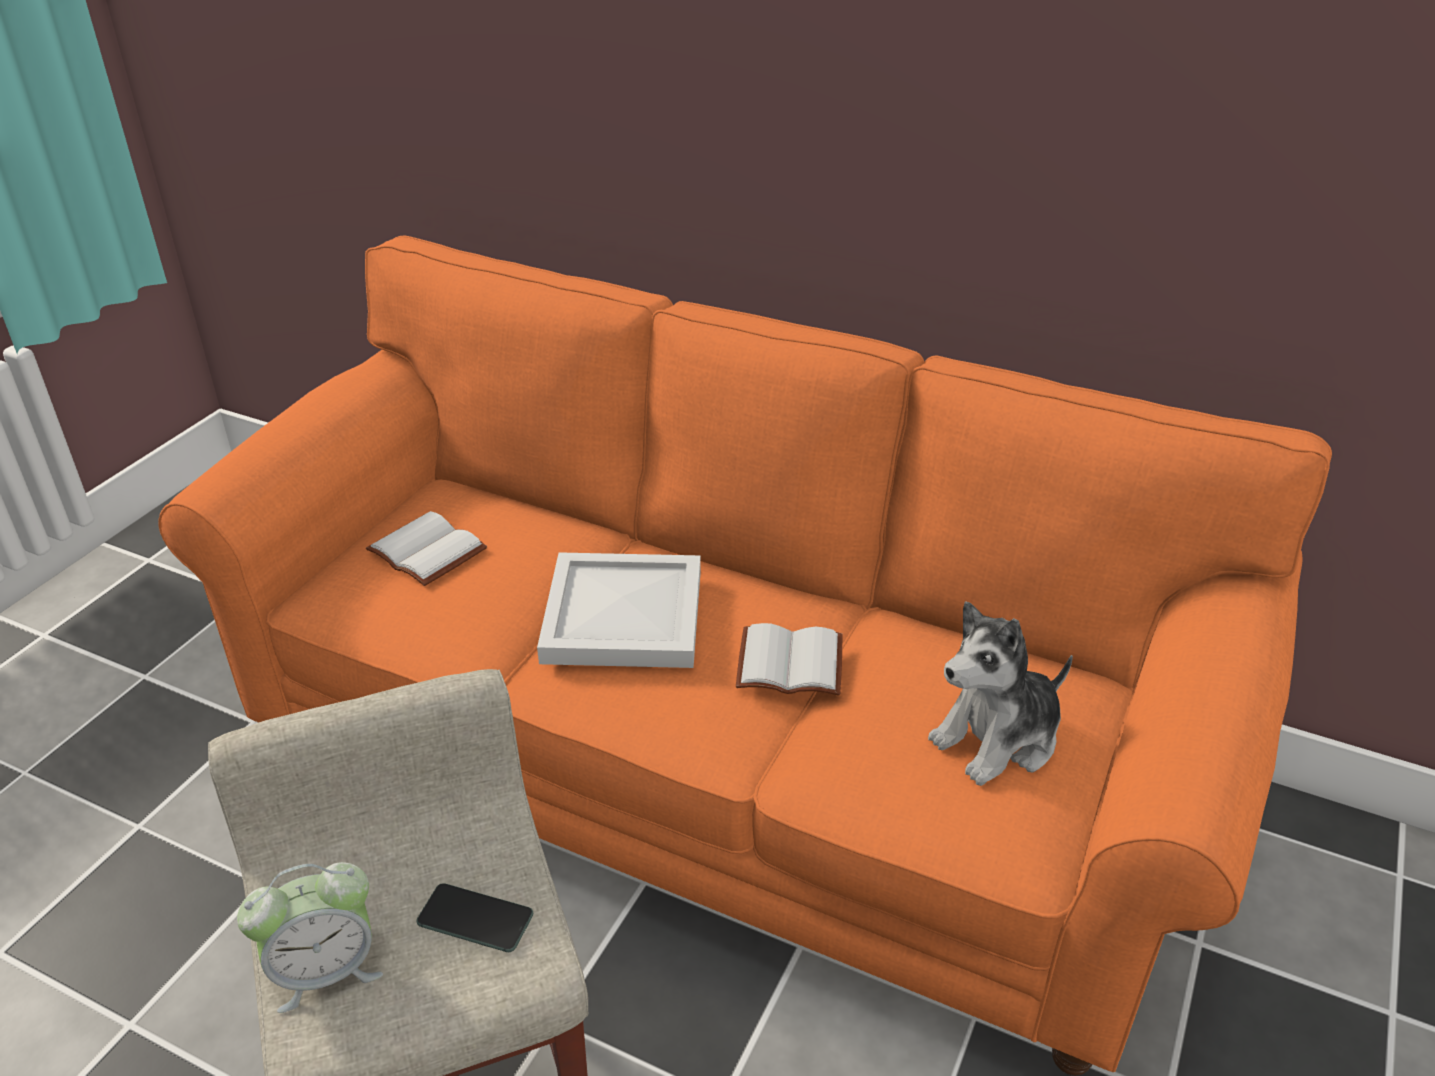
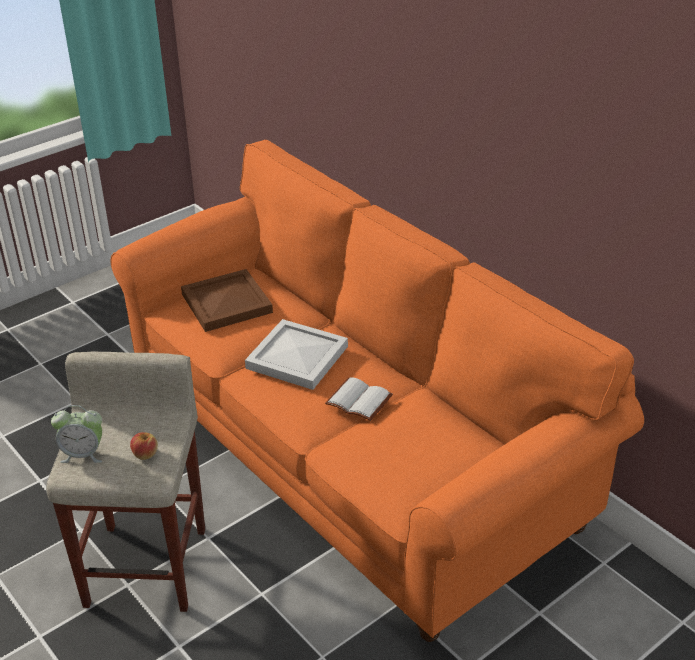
camera: 25 degrees right, 0 degrees up
(423, 552) = (225, 303): white book -> brown tray
(475, 919) = (145, 454): phone -> apple
(998, 739) = (429, 461): plush toy -> none

